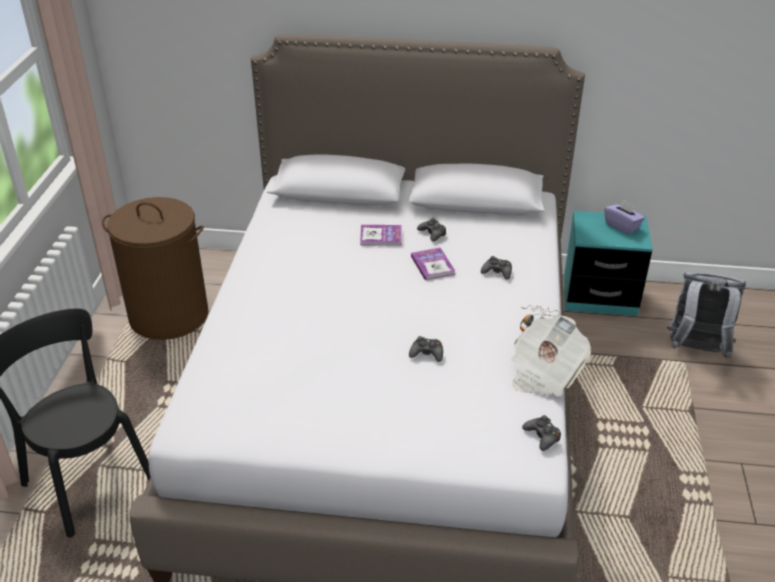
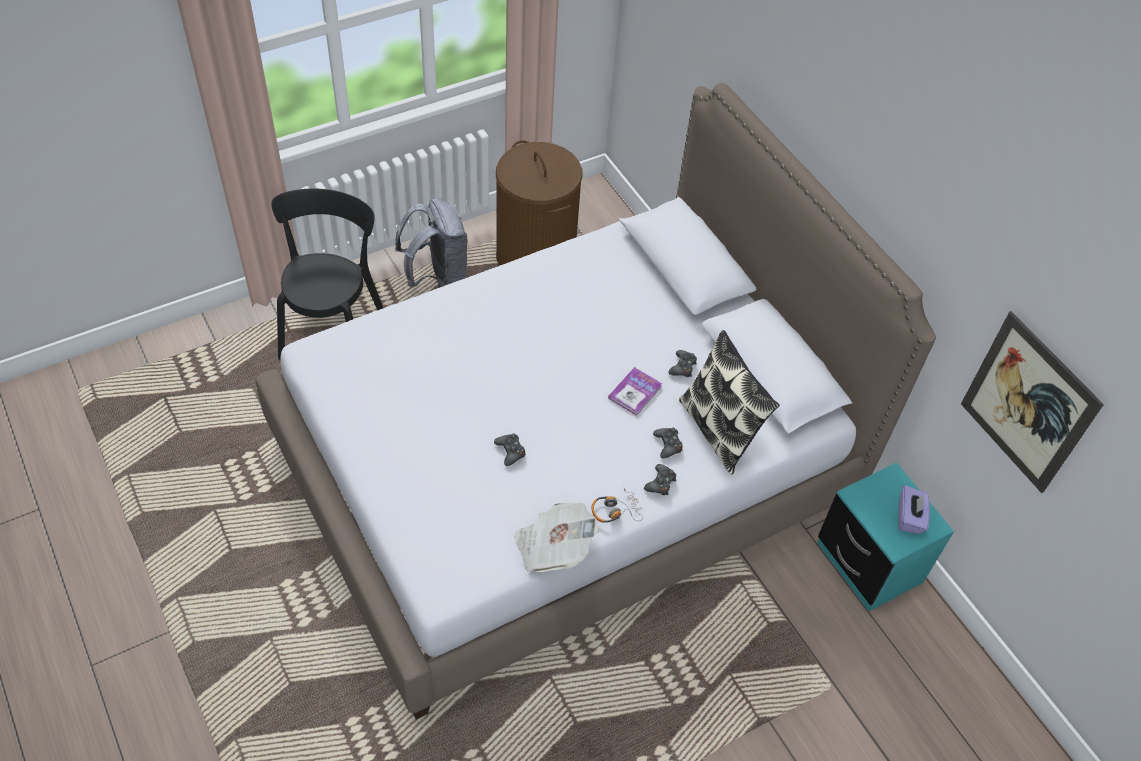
camera: 50 degrees right, 15 degrees up
(381, 236) = (642, 333): book -> none
(506, 244) = (719, 430): none -> pillow
(542, 436) = (471, 582): black game controller -> black game controller (660, 483)
(670, 63) = (1027, 403): none -> picture
(695, 350) = (862, 689): grey backpack -> grey backpack (437, 277)

